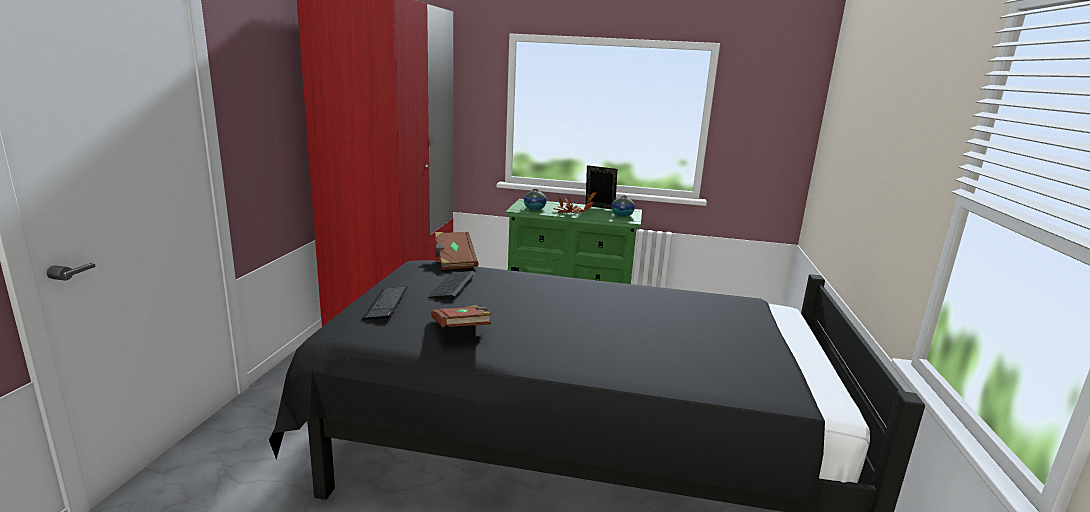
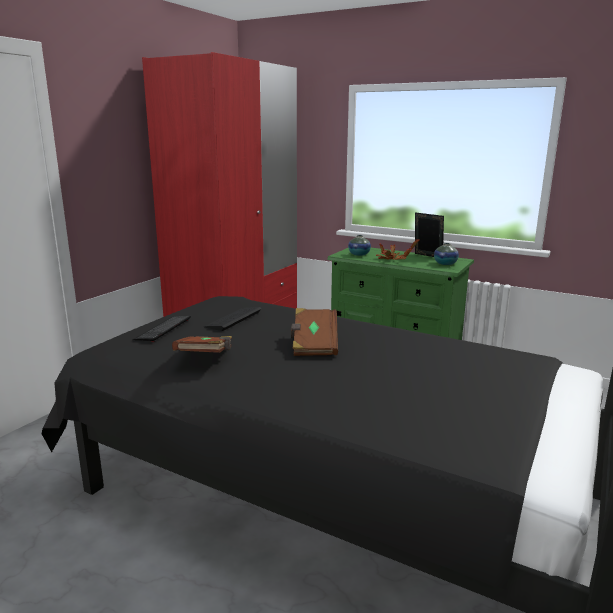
camera: 20 degrees right, 0 degrees up
(454, 261) = (255, 298): brown book -> brown book (313, 344)

